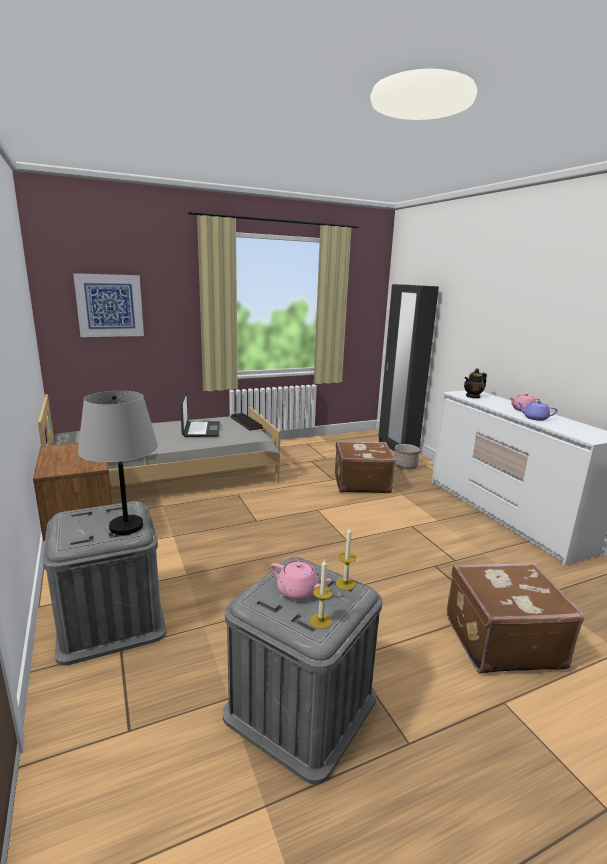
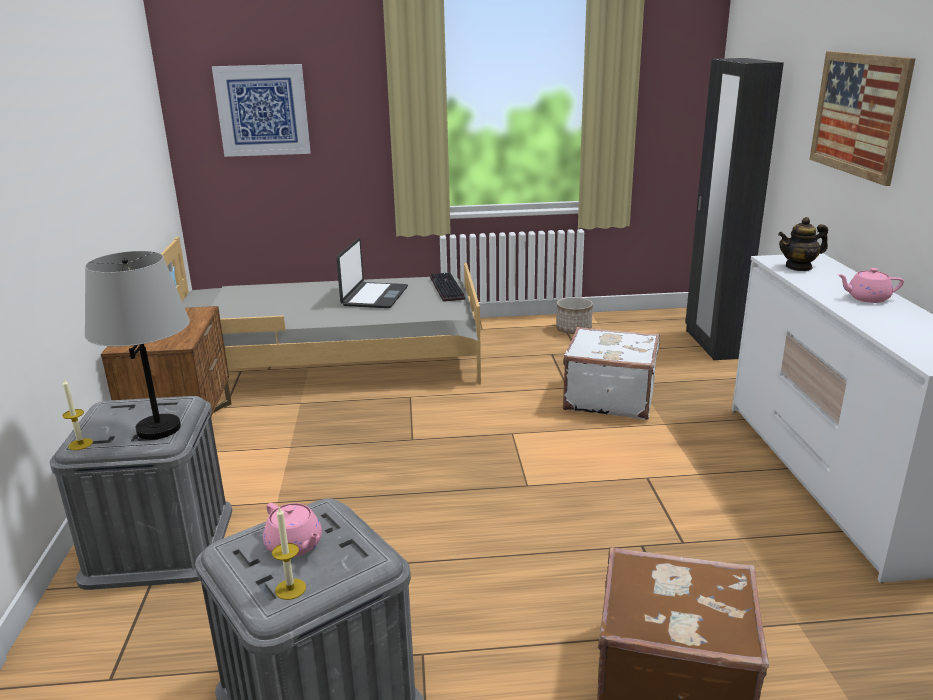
camera: 20 degrees right, 5 degrees up
(345, 584) = (364, 546): candle -> candle (80, 444)
(361, 483) = (609, 398): brown suitcase -> white suitcase
(405, 466) = (705, 376): planter -> planter (573, 330)
(495, 313) = (858, 114): none -> picture
(534, 418) = (871, 316): purple teapot -> none

